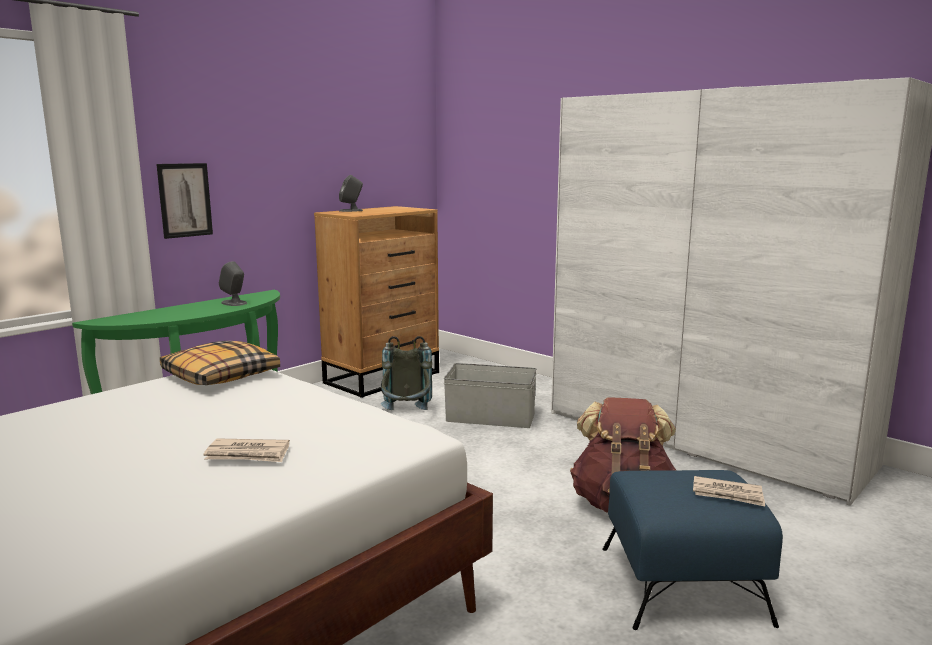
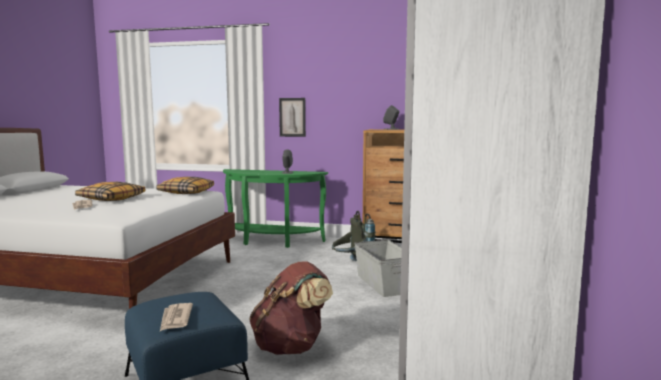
camera: 60 degrees right, 5 degrees down
(168, 431) = (111, 198): none -> pillow

